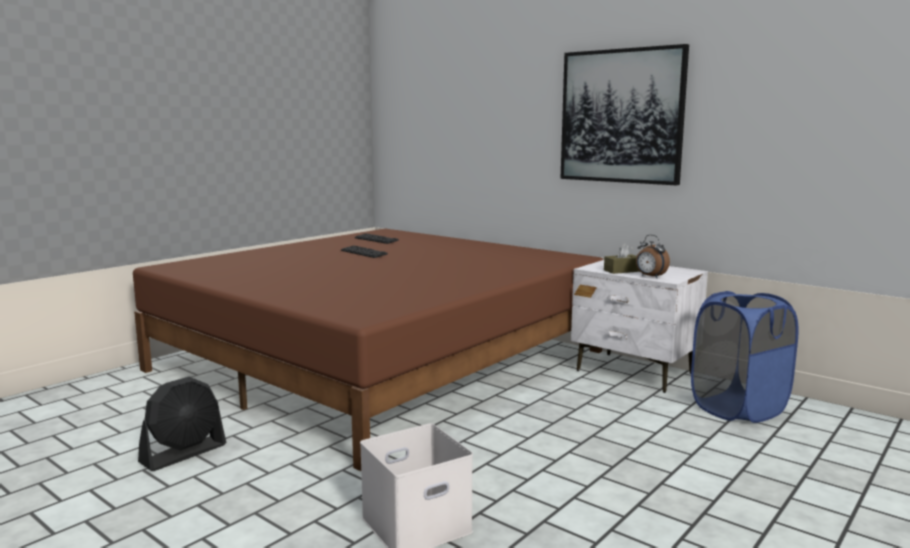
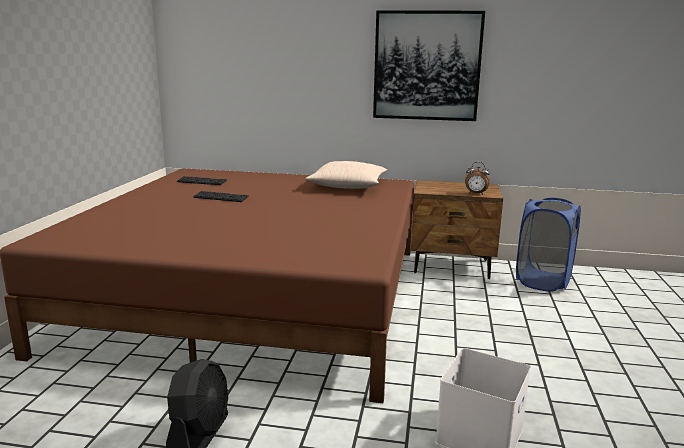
camera: 30 degrees left, 5 degrees up
(512, 255) = (348, 186): none -> beige pillow
(622, 271) = (448, 191): brown tissue box -> none
(634, 372) = (452, 266): white nightstand -> brown nightstand

